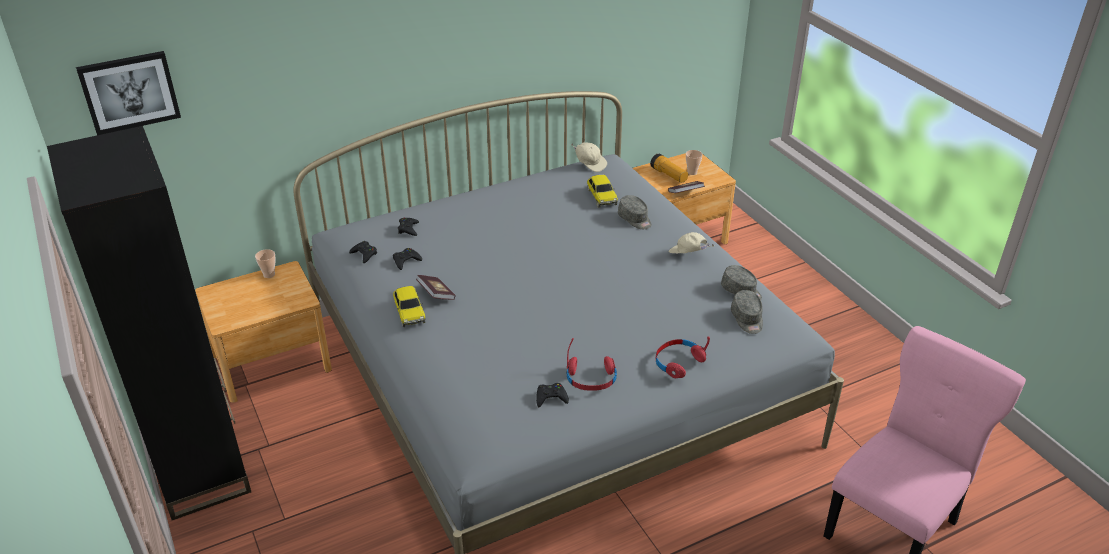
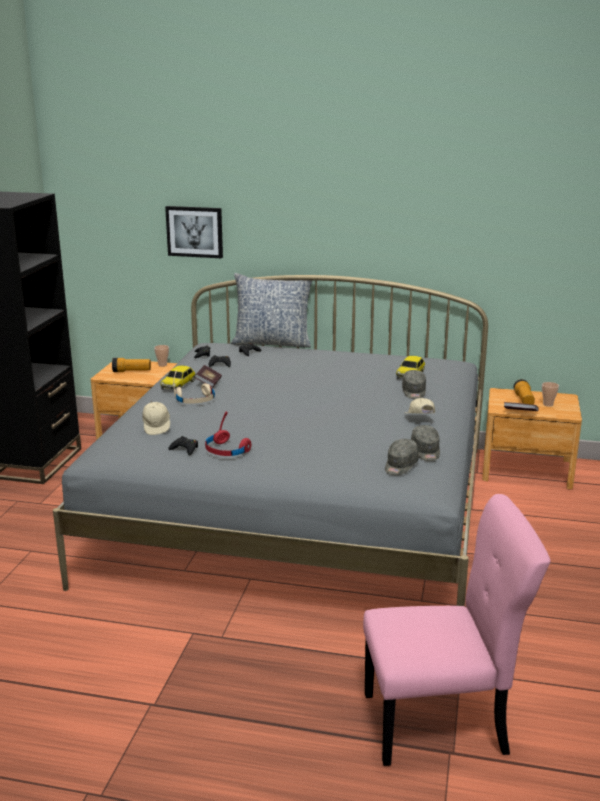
camera: 40 degrees right, 15 degrees down
(129, 91) = (98, 196): picture -> picture (195, 231)
(247, 300) = (132, 371): none -> flashlight
(407, 204) = (272, 343): none -> pillow
(461, 326) = (195, 400): none -> beige headphones
(590, 164) = (435, 358): beige cap -> beige cap (157, 427)
(678, 362) = (301, 466): red headphones -> none

